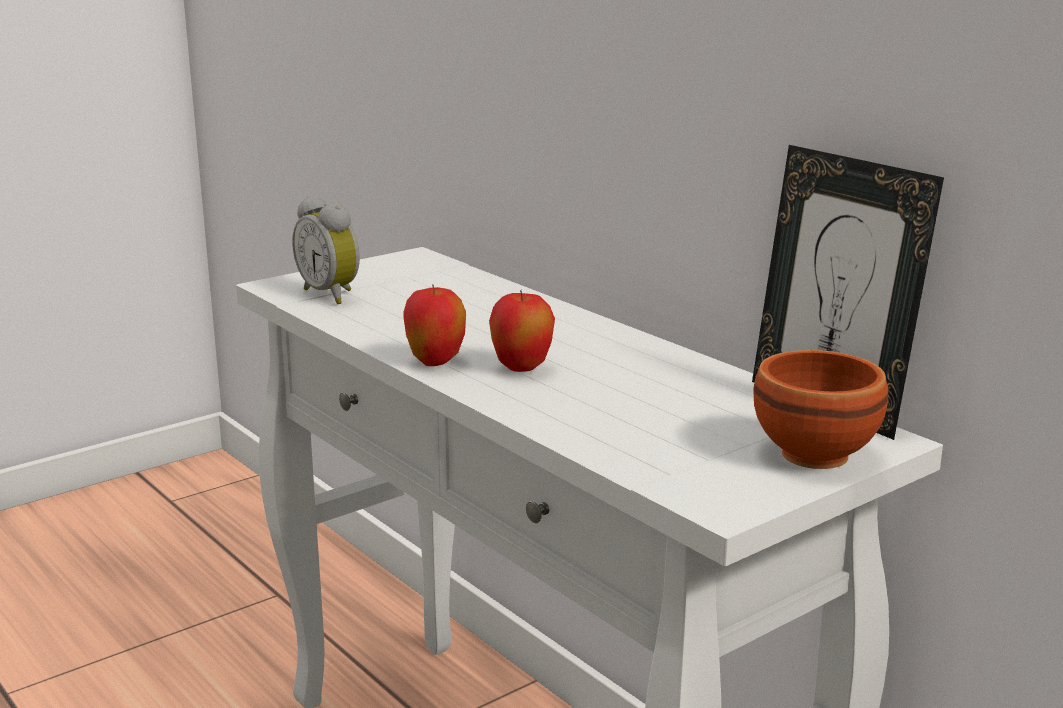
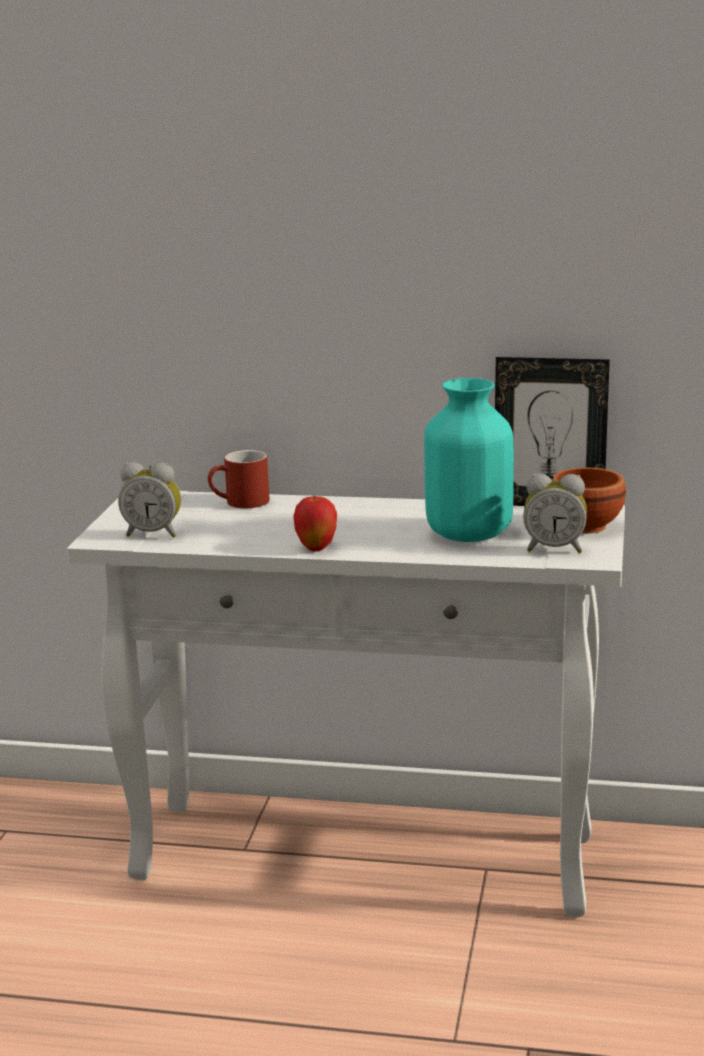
camera: 40 degrees left, 0 degrees up
(483, 291) = (240, 503): none -> red mug
(522, 369) = (369, 536): apple -> none
(640, 408) = (470, 534): none -> turquoise vase
(700, 468) = (554, 548): none -> alarm clock

